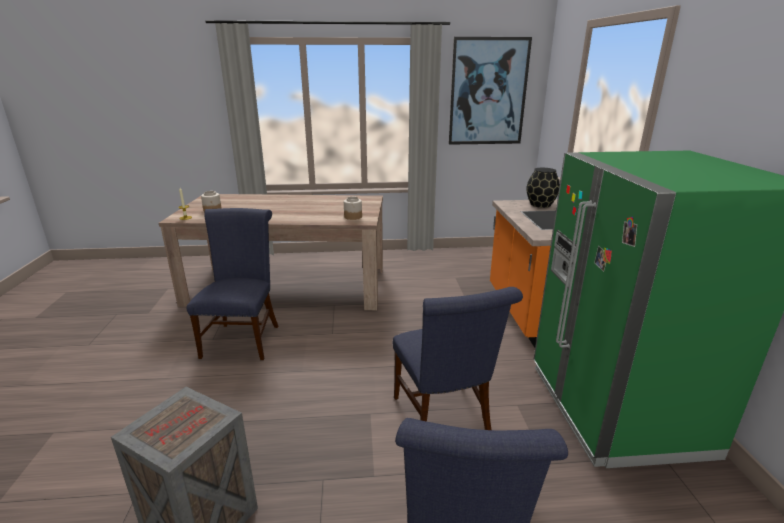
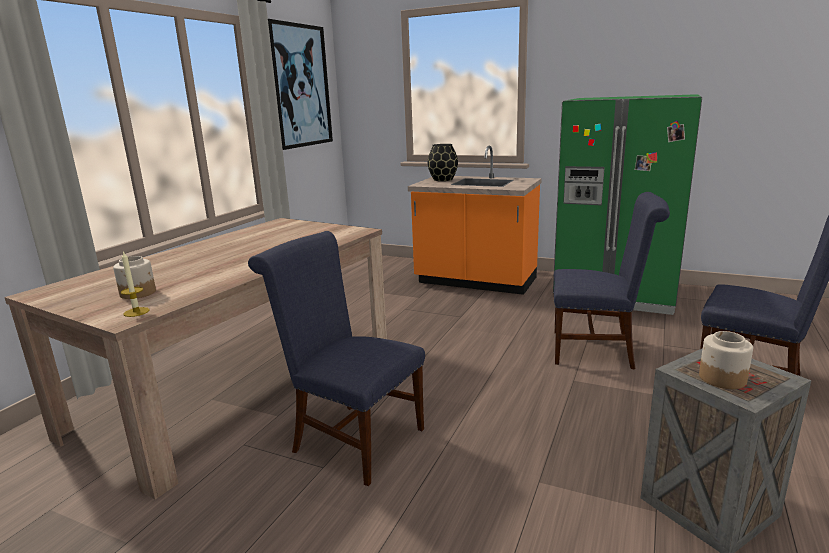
camera: 60 degrees left, 5 degrees down
(353, 217) = (336, 233): jar -> jar (721, 378)

